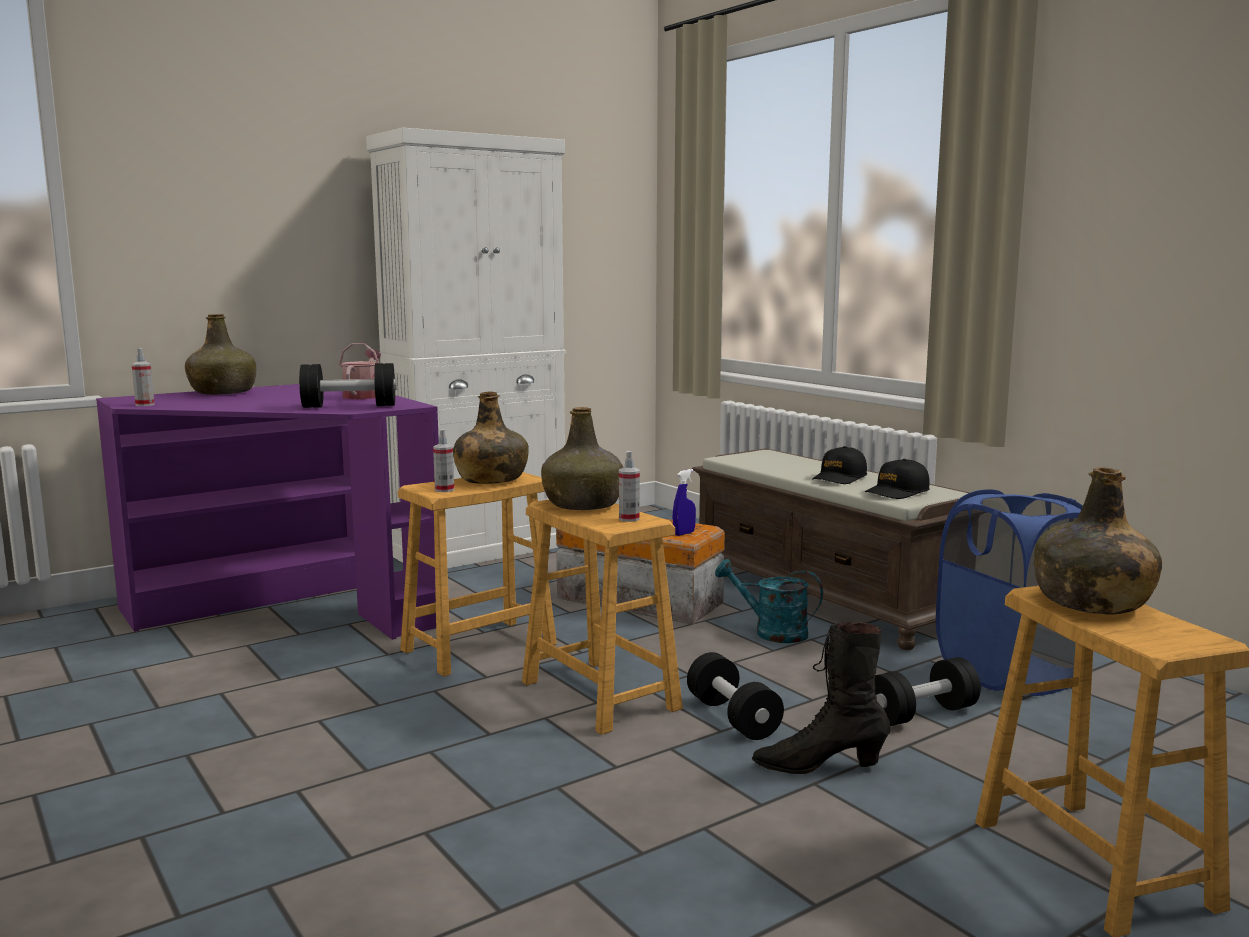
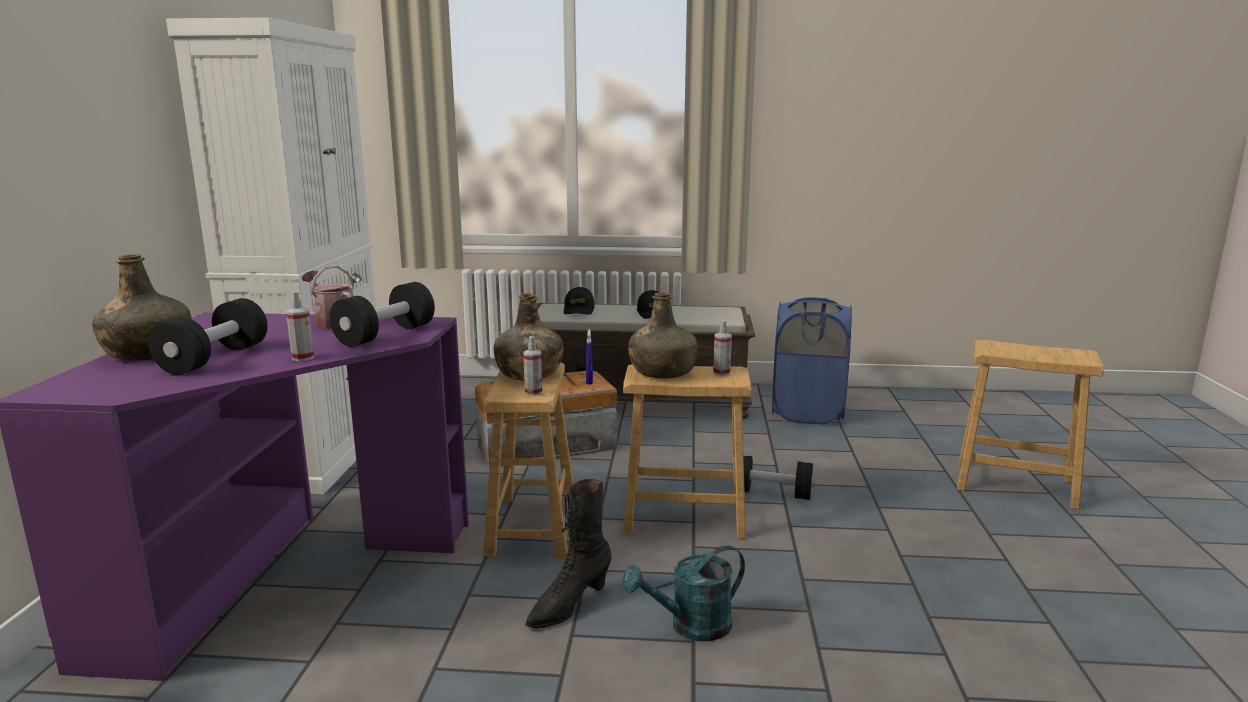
camera: 50 degrees left, 5 degrees up
(145, 405) = (137, 390): spray bottle -> spray bottle (303, 358)
(771, 632) = (666, 436): turquoise watering can -> turquoise watering can (690, 627)
(819, 766) = (859, 497): black boot -> black boot (568, 605)
(897, 492) = (709, 315): black cap -> black cap (579, 310)
(921, 714) = (829, 450): black dumbbell -> black dumbbell (215, 359)
(1091, 602) = (1013, 349): green bottle -> none

